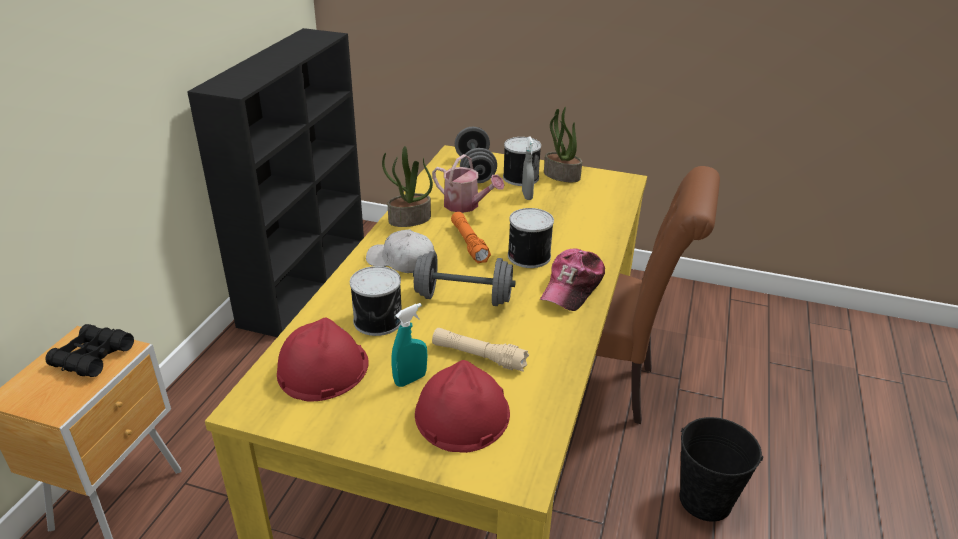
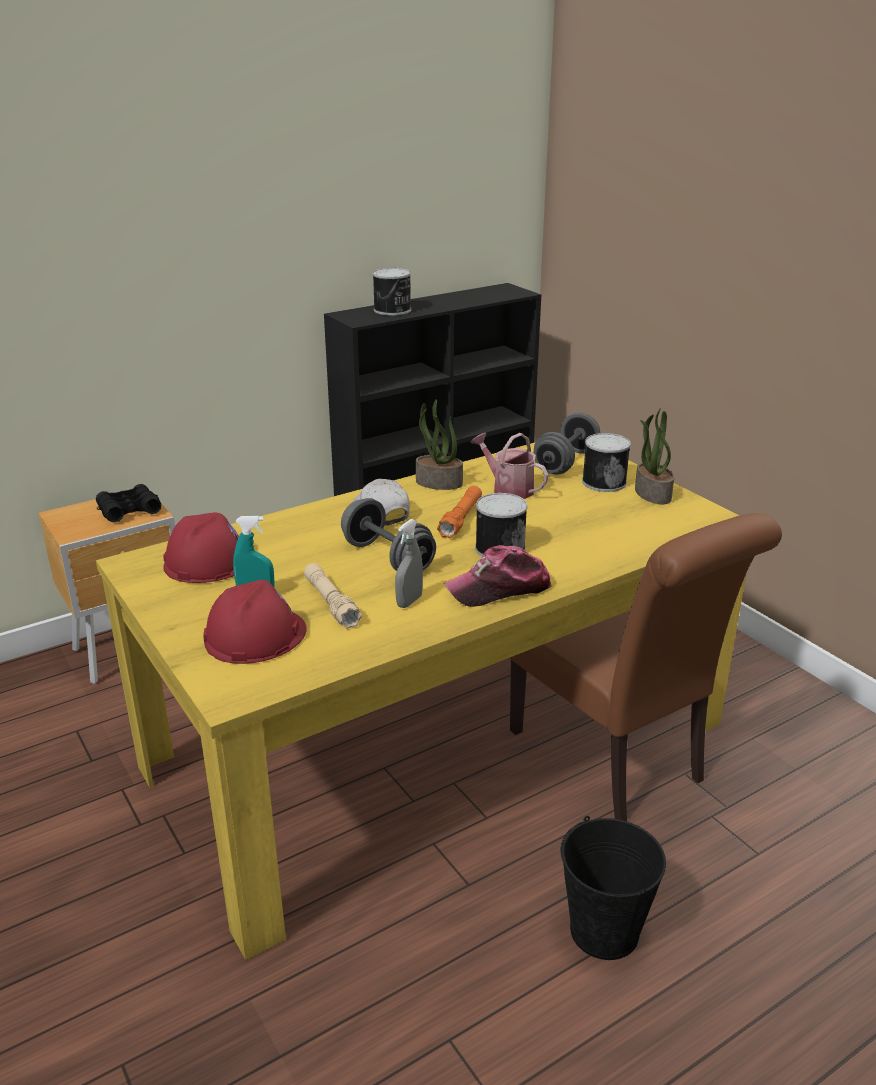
camera: 40 degrees right, 5 degrees down
(379, 320) = (297, 547): can -> can (393, 310)
(466, 205) = (508, 488): watering can -> watering can turned 150 degrees clockwise
(527, 195) = (584, 499): grey spray bottle -> grey spray bottle (409, 601)

